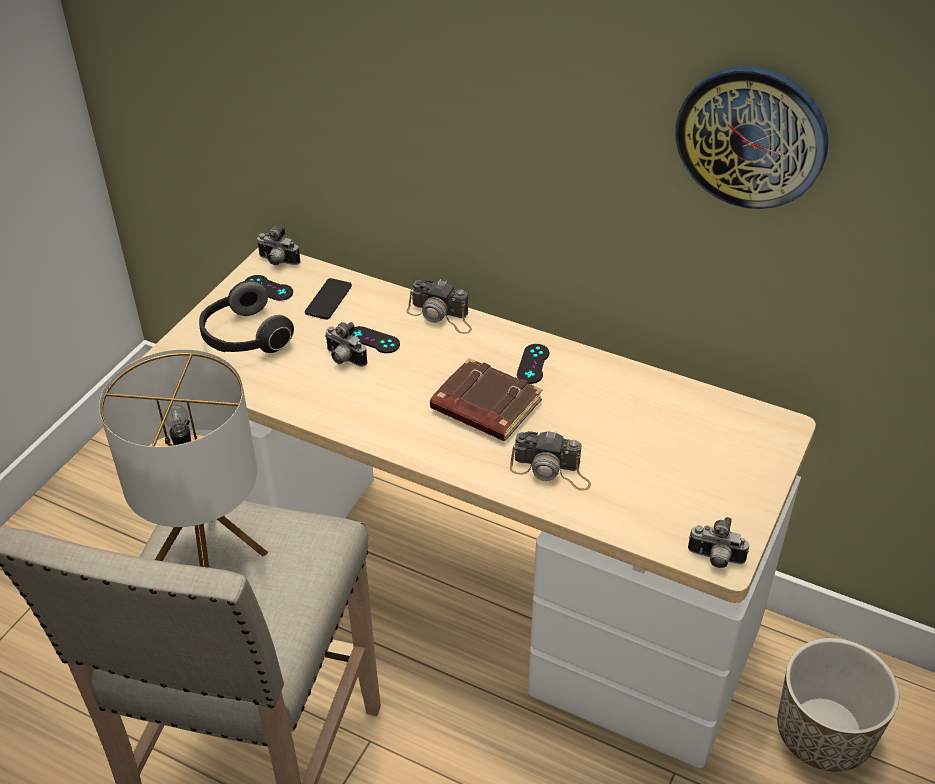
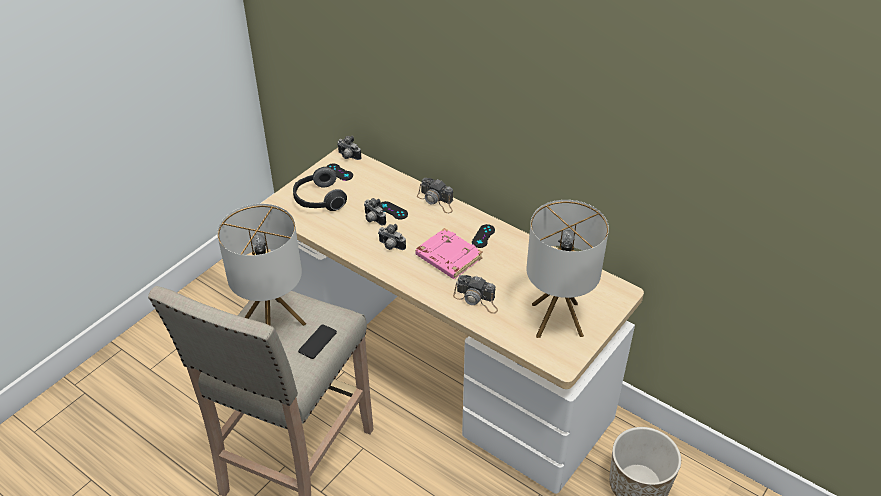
camera: 10 degrees right, 0 degrees up
(328, 299) = (372, 183): phone -> phone (317, 342)
(484, 406) = (447, 257): brown book -> pink book
(693, 486) = (557, 319): none -> table lamp
(715, 559) = (557, 362): camera -> camera (390, 246)
(751, 137) = (608, 118): wall clock -> none

